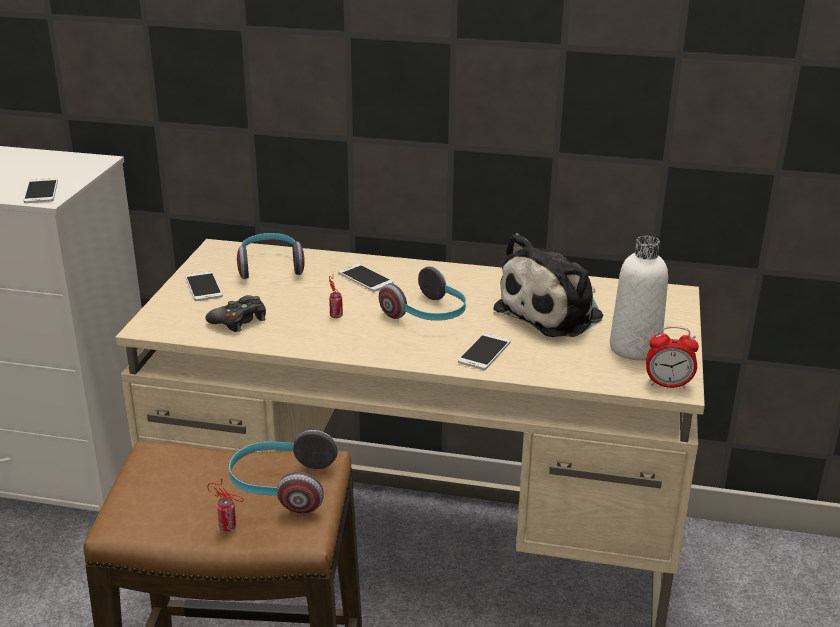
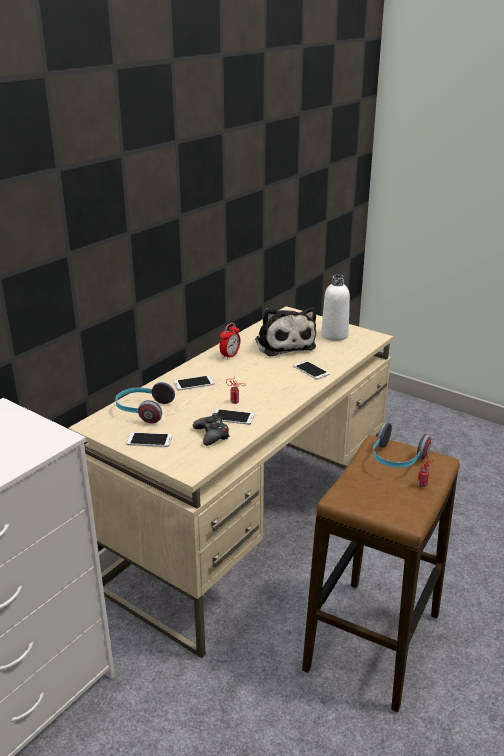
camera: 65 degrees left, 0 degrees up
(41, 191) = (41, 439): phone -> phone (232, 417)
(428, 315) = (258, 375): headphones -> none
(668, 384) = (372, 338): alarm clock -> alarm clock (230, 356)

